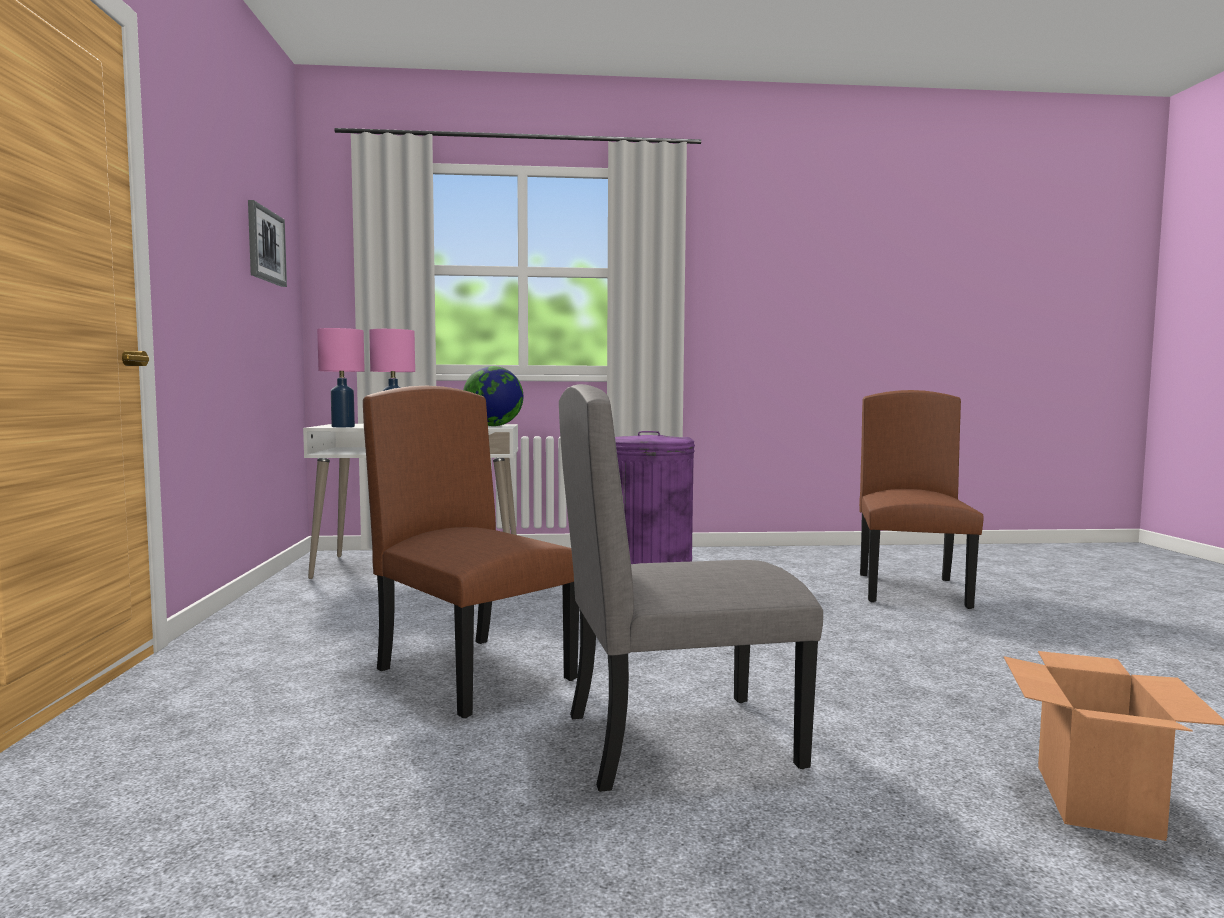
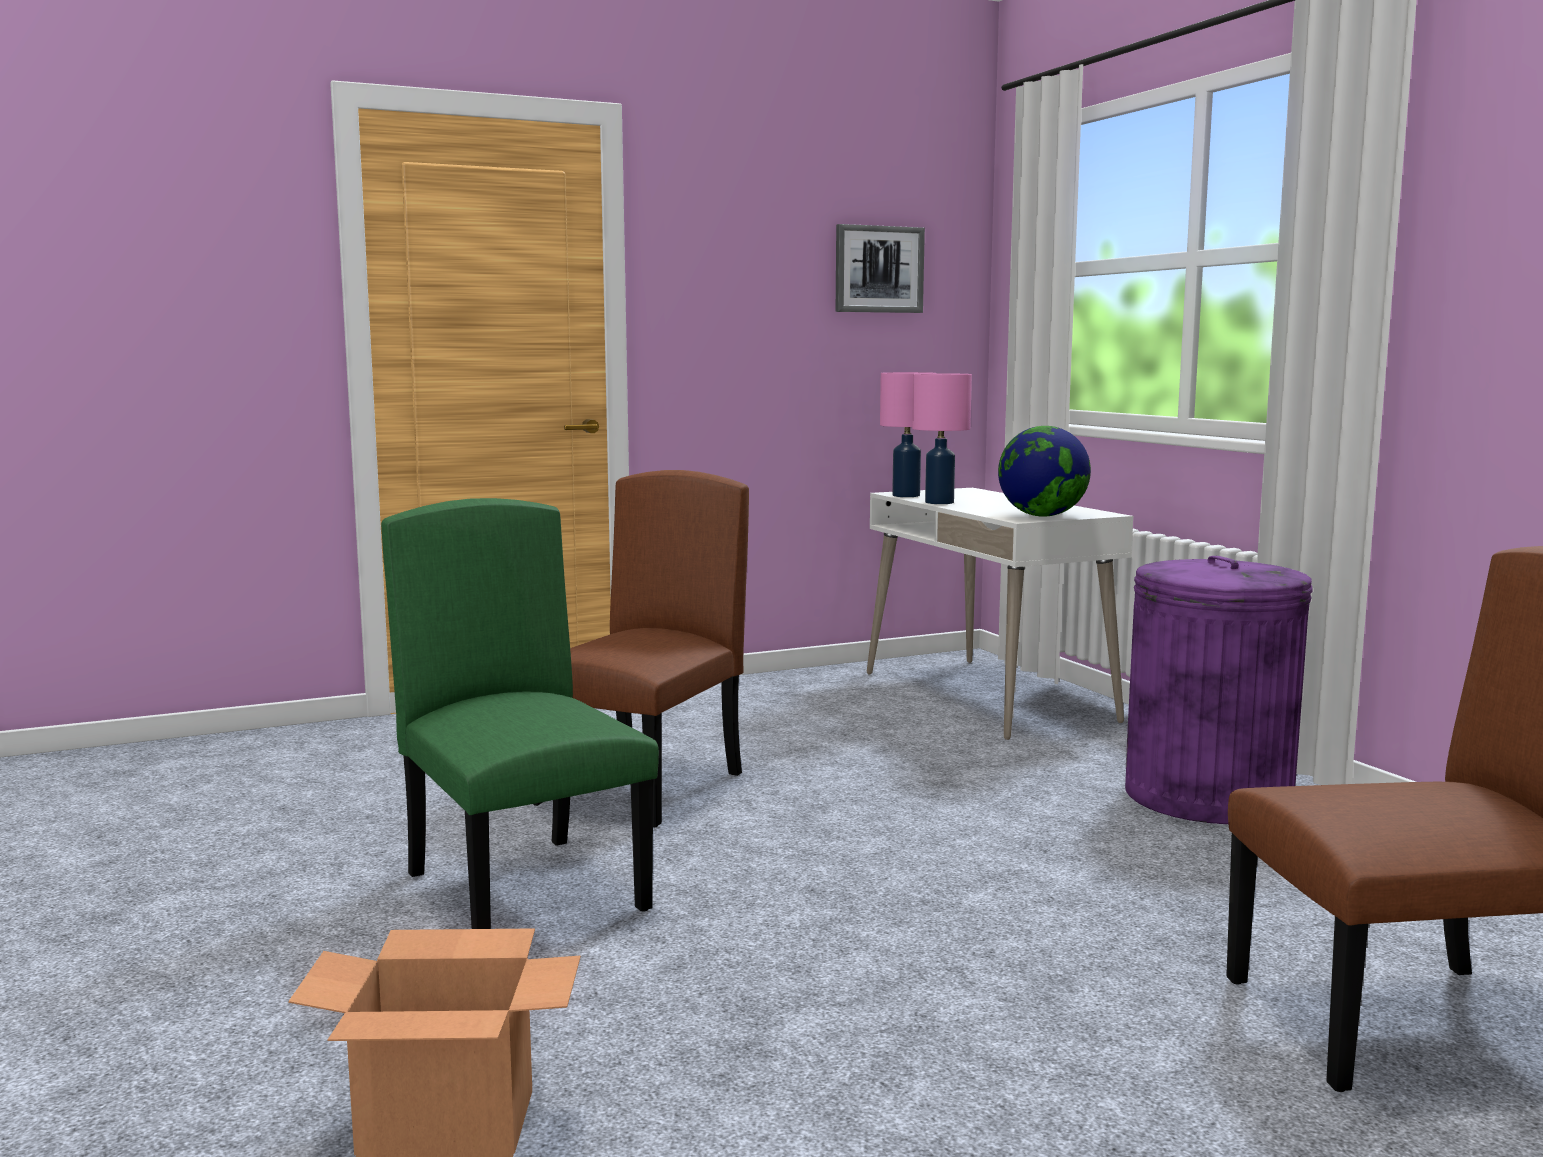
camera: 70 degrees right, 5 degrees up
(680, 739) = (527, 891): grey chair -> green chair

